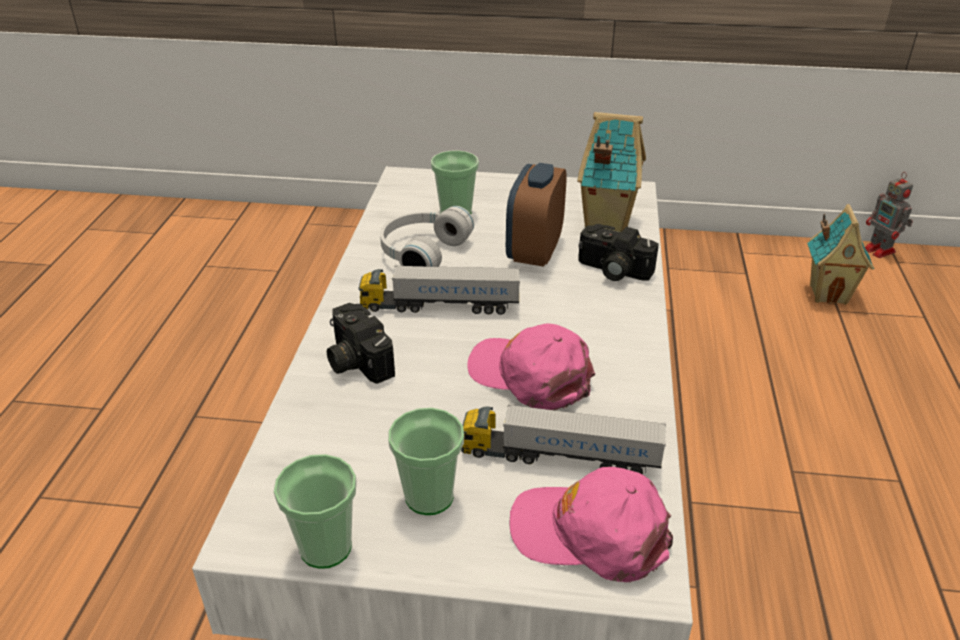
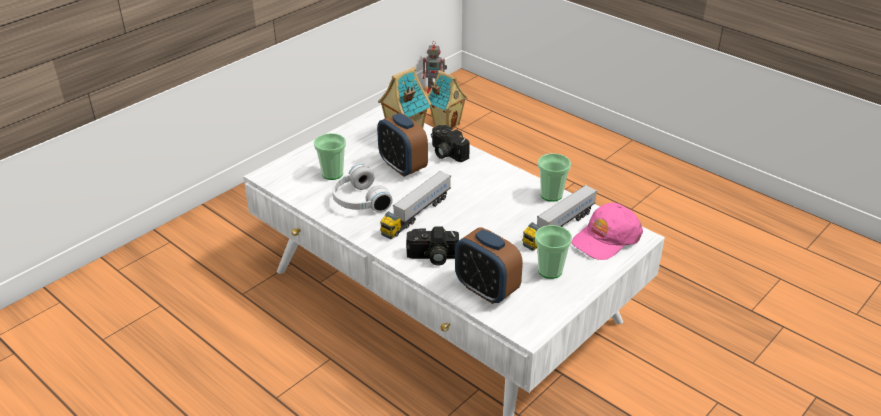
camera: 55 degrees left, 0 degrees up
(320, 445) = (486, 290): none -> alarm clock
(325, 547) = (554, 310): cup -> cup (551, 195)
(530, 375) = (499, 211): pink cap -> none
(612, 270) = (446, 153): camera -> camera turned 75 degrees clockwise

